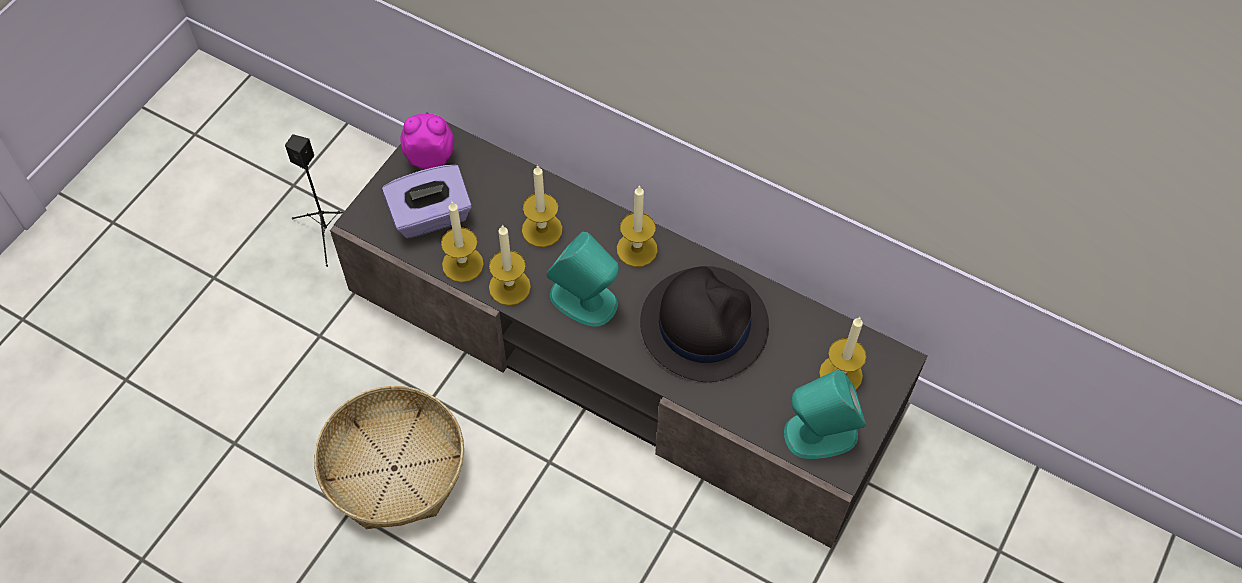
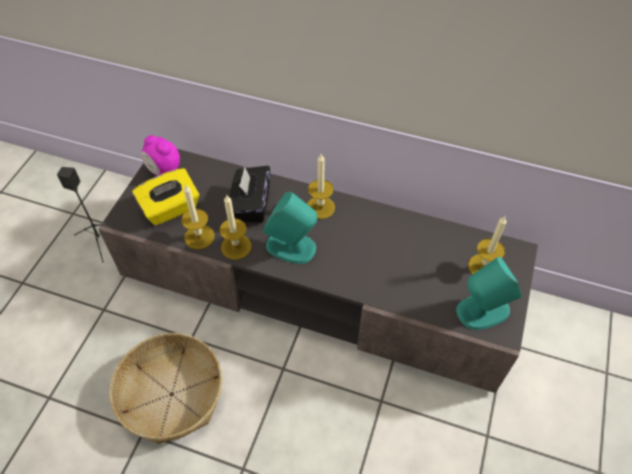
camera: 10 degrees left, 5 degrees down
(430, 157) = (164, 170): alarm clock -> alarm clock turned 135 degrees counterclockwise
(431, 217) = (171, 209): purple tissue box -> yellow tissue box
(542, 230) = (251, 205): candle -> black tissue box
(703, 323) = (379, 248): black hat -> none

